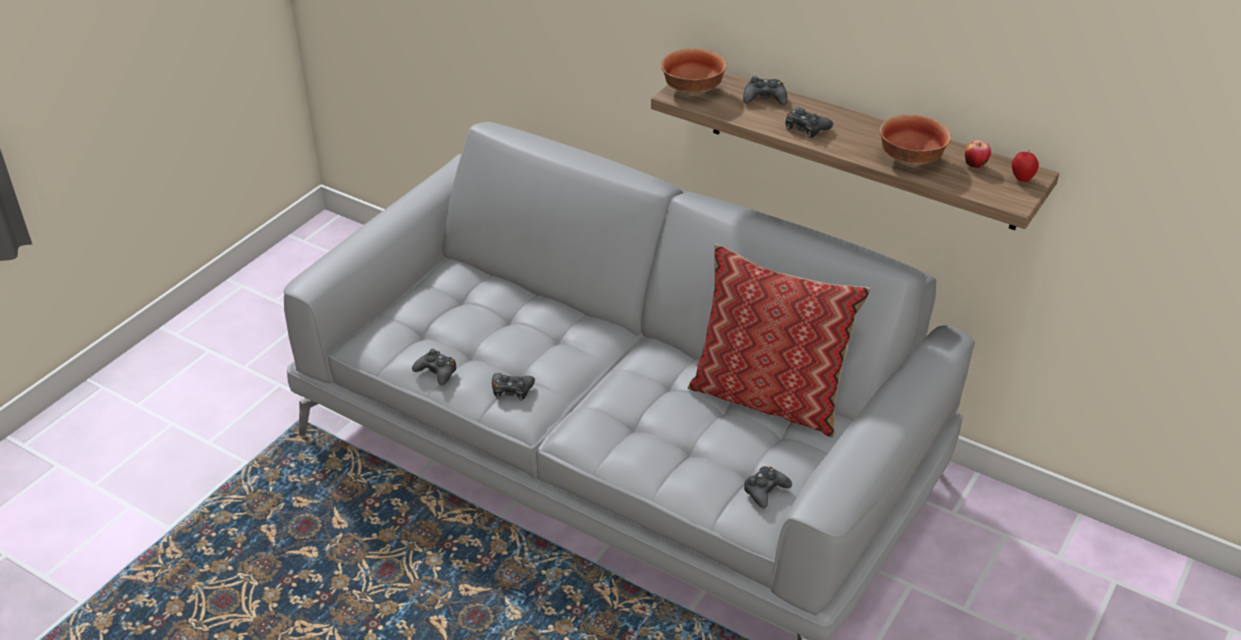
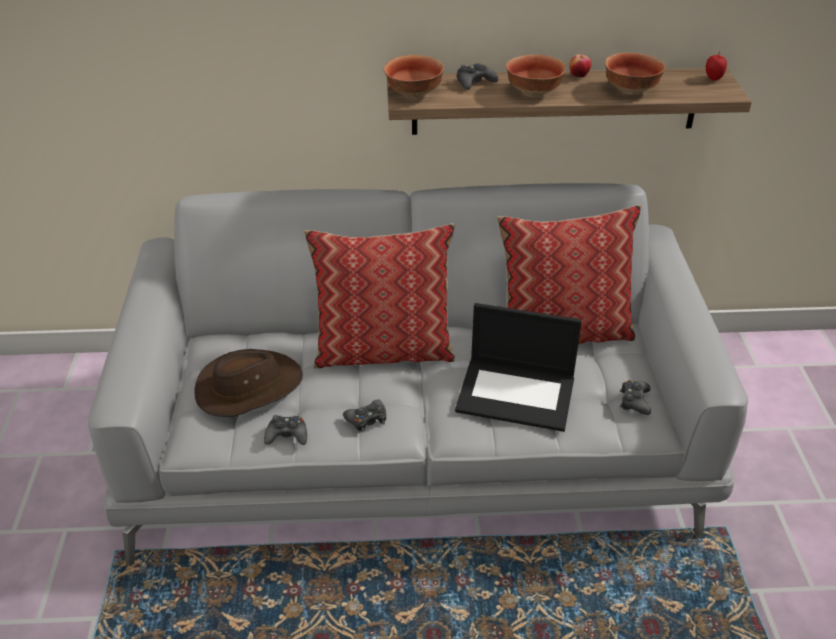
camera: 35 degrees left, 0 degrees up
(444, 318) = (248, 387): none -> brown hat
(588, 338) = (383, 350): none -> pillow
(662, 431) = (517, 394): none -> laptop
(806, 128) = (532, 93): black game controller -> bowl
(975, 165) = (674, 80): apple -> apple (578, 76)

